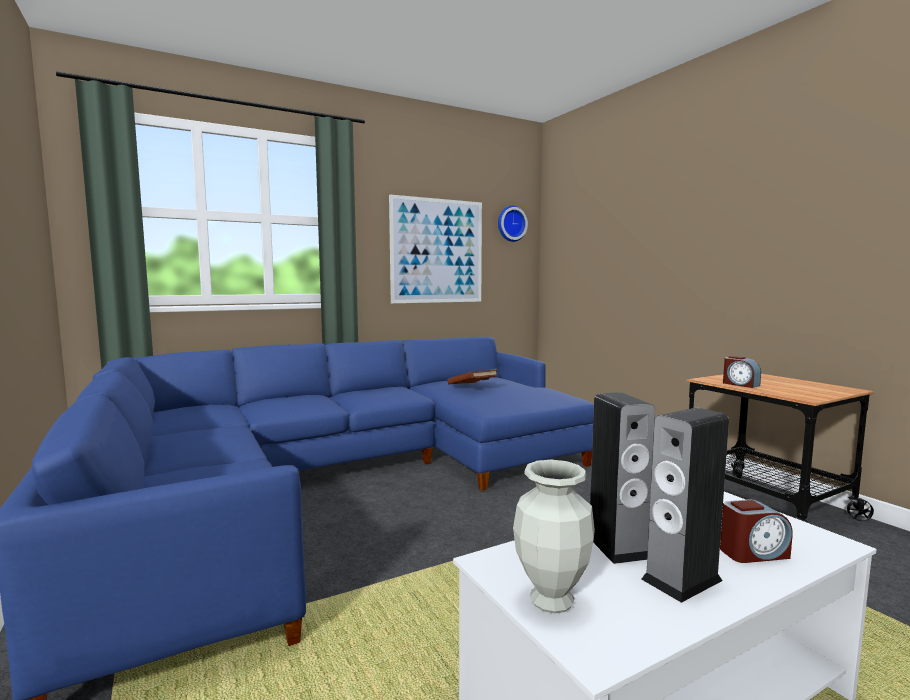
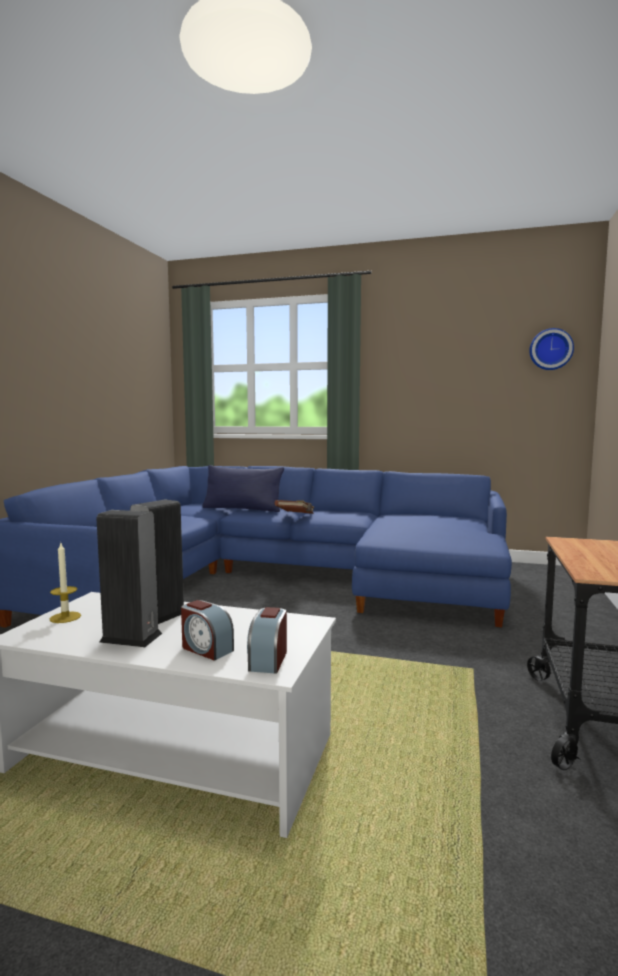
camera: 45 degrees right, 0 degrees up
(261, 406) = (242, 509): none -> blue pillow
(437, 251) = (450, 385): picture -> none
(472, 387) = (410, 521): brown book -> brown book (296, 516)
(551, 601) = (65, 617): vase -> candle
(740, 384) = (582, 550): alarm clock -> alarm clock (268, 660)

